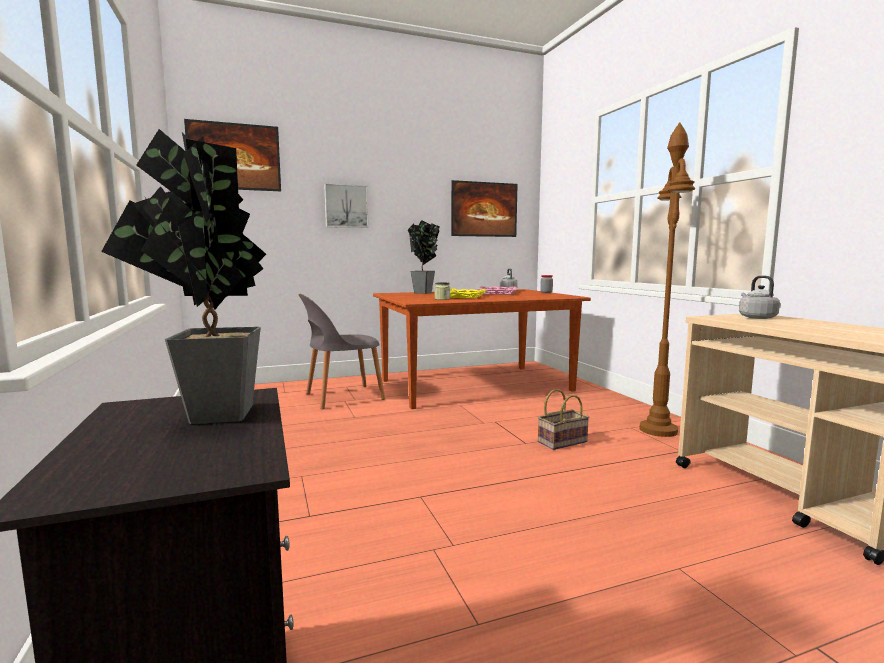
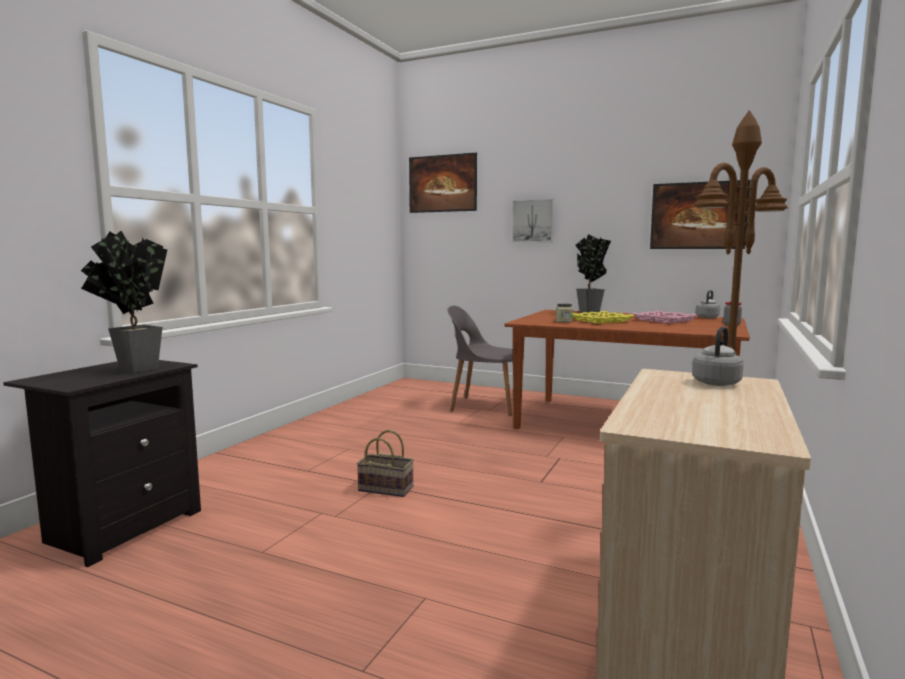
camera: 45 degrees right, 0 degrees up
(562, 441) = (578, 492): basket -> basket (387, 488)

